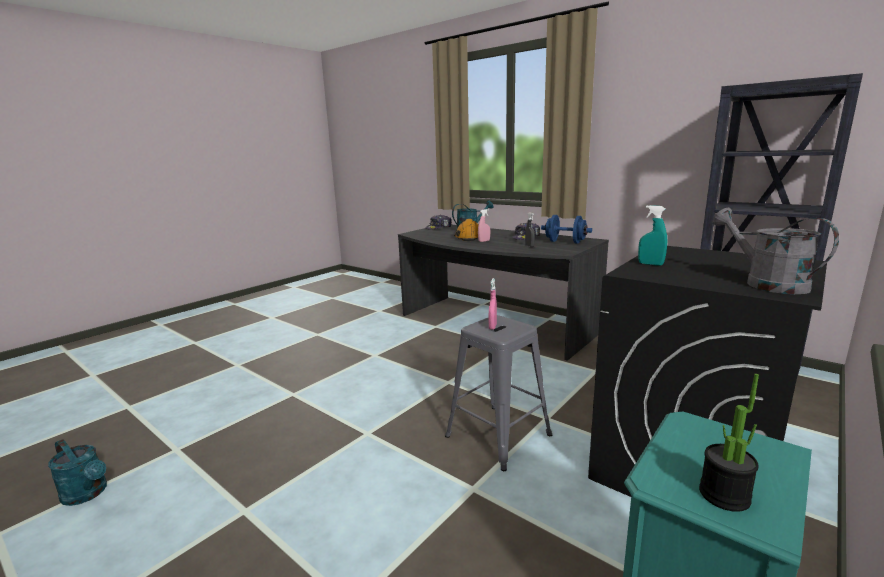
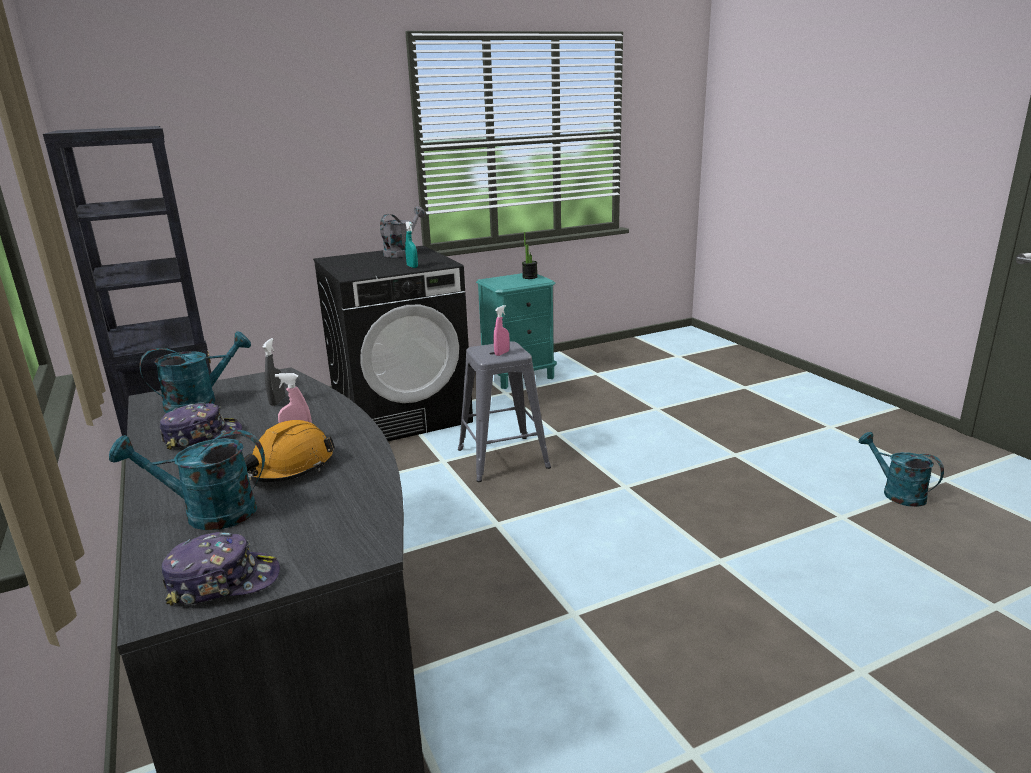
camera: 155 degrees left, 5 degrees up
(565, 242) = (200, 402): blue dumbbell -> turquoise watering can
(765, 283) = (402, 252): grey watering can -> grey watering can turned 150 degrees counterclockwise

